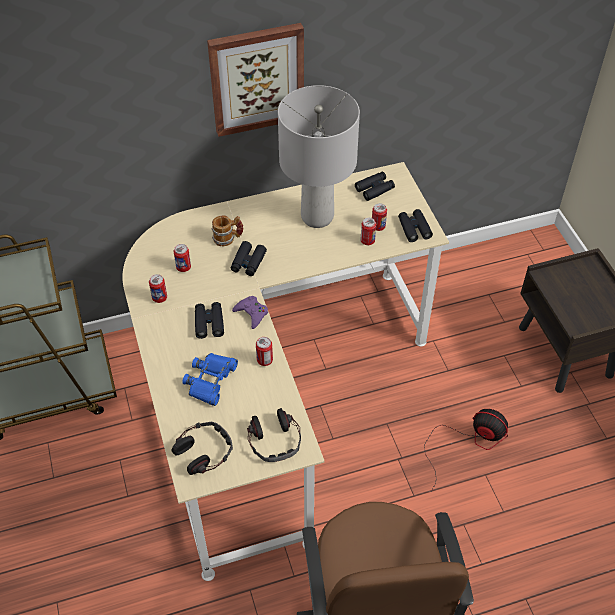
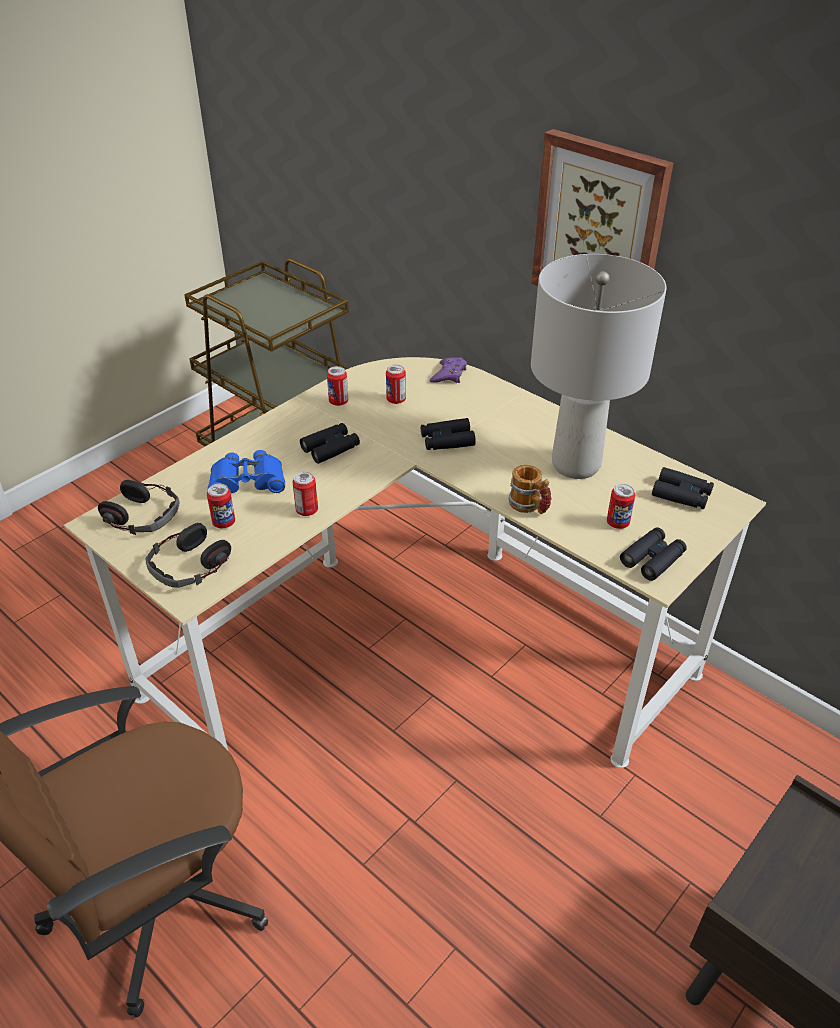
camera: 60 degrees right, 10 degrees down
(228, 238) = (469, 412): mug -> mug (529, 506)
(252, 313) = (370, 473): purple game controller -> purple game controller (449, 375)
(367, 241) = (581, 523): can -> can (224, 523)
(469, 442) = (496, 899): fan -> none

